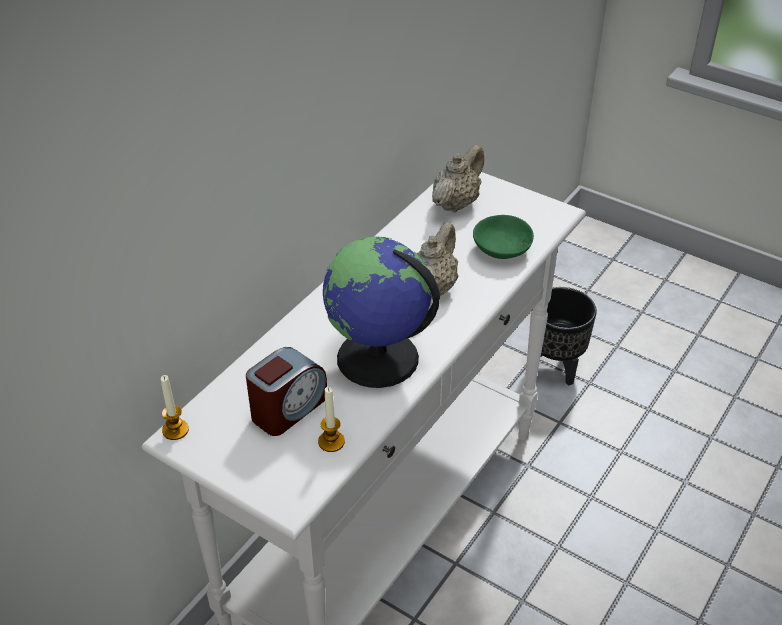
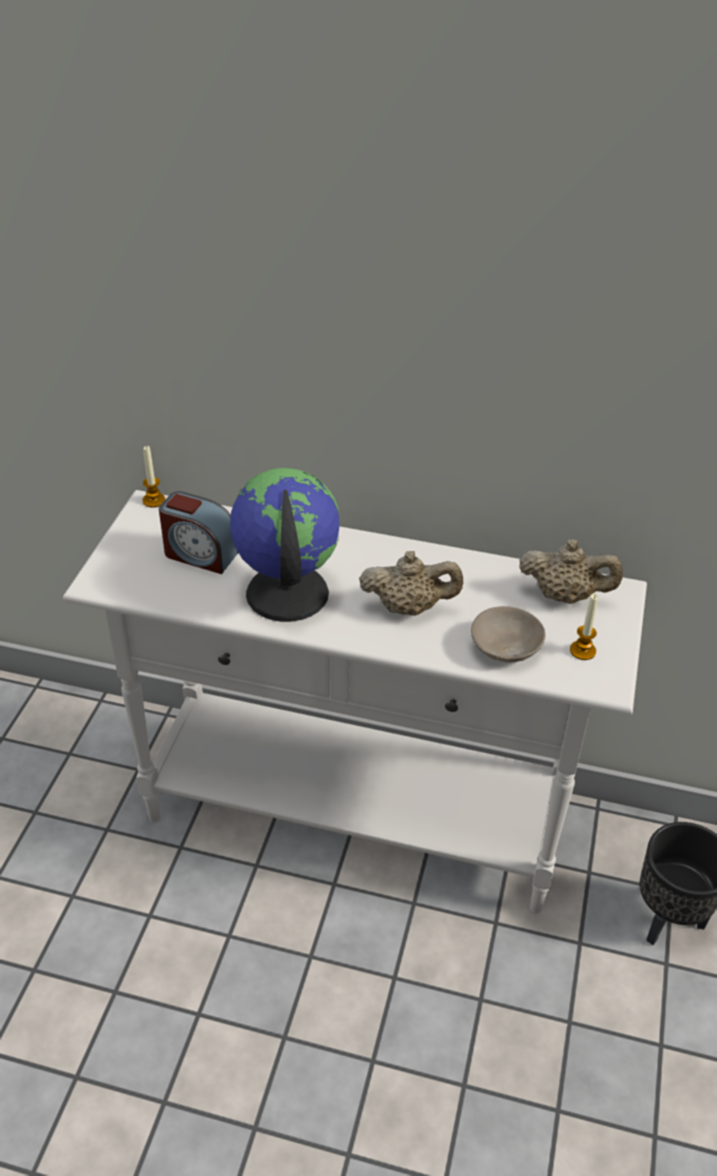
camera: 70 degrees right, 0 degrees up
(331, 442) = (169, 589): candle -> candle (582, 651)
(500, 248) = (506, 646): green bowl -> beige bowl

